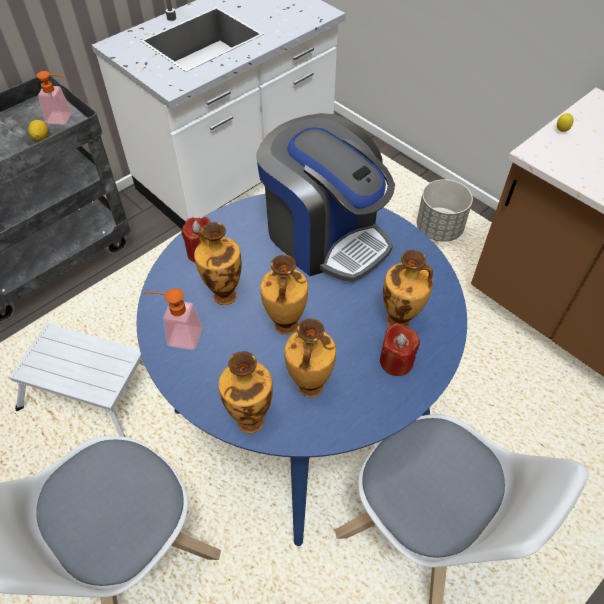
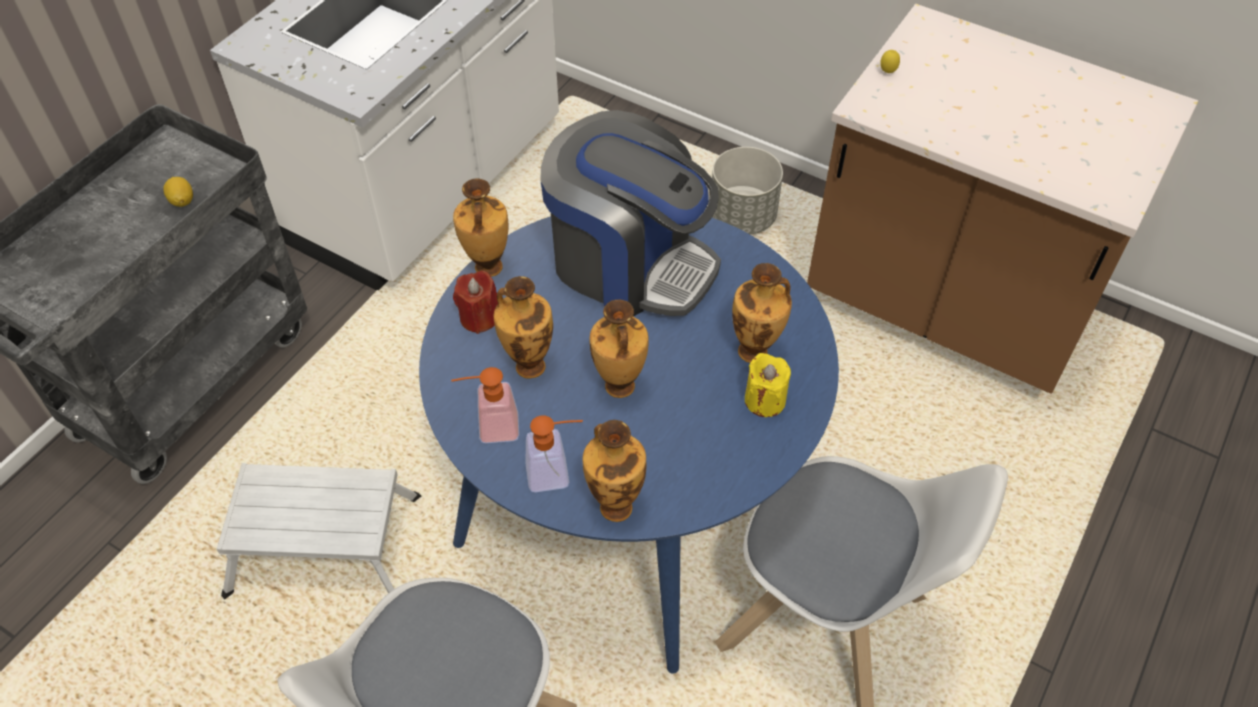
camera: 15 degrees left, 0 degrees up
(64, 119) = (204, 167): soap dispenser -> soap dispenser (556, 474)
(309, 388) = (672, 453): vase -> vase (487, 268)
(396, 361) = (765, 400): red candle -> yellow candle

